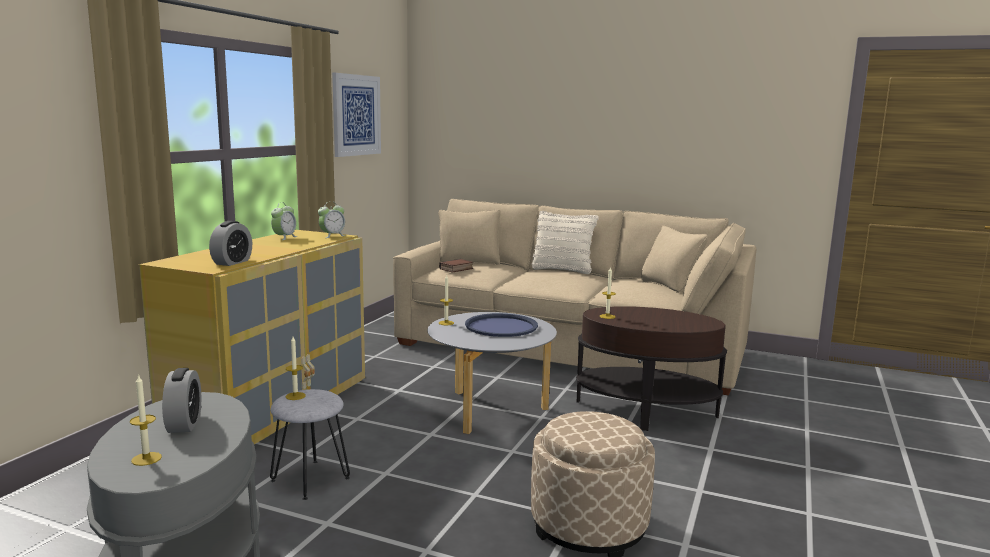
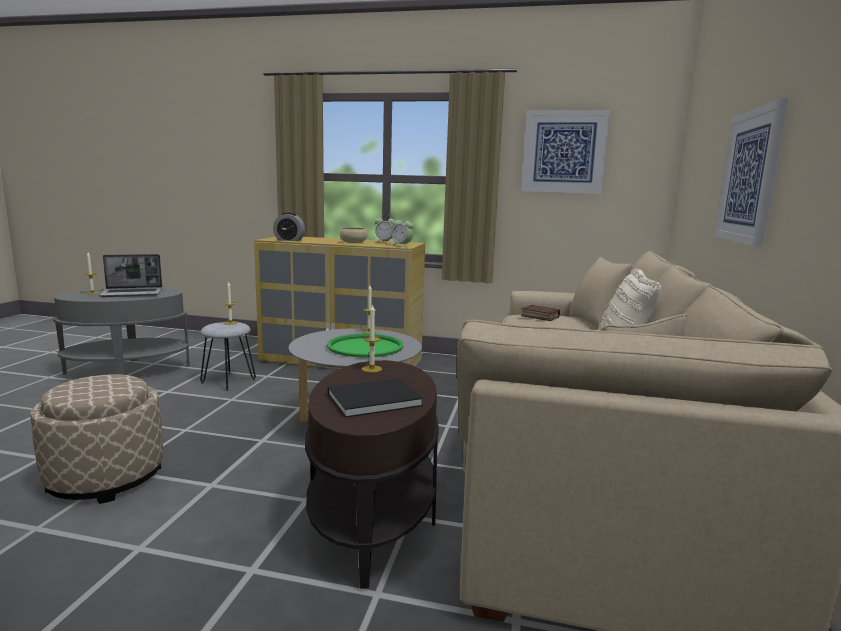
camera: 80 degrees right, 0 degrees up
(184, 424) = (133, 293): alarm clock -> laptop
(277, 245) = (353, 242): none -> beige bowl
(501, 326) = (365, 347): blue tray -> green tray
(580, 146) = (750, 176): none -> picture
(670, 319) = (370, 399): none -> black book

